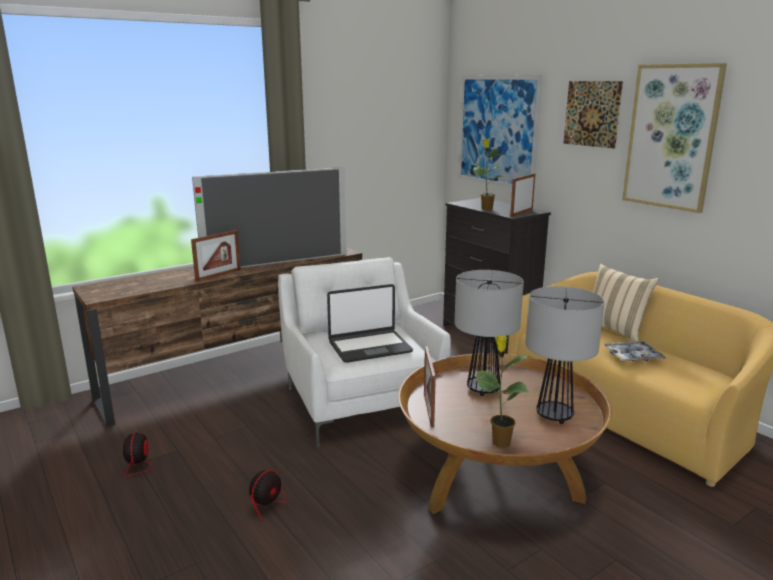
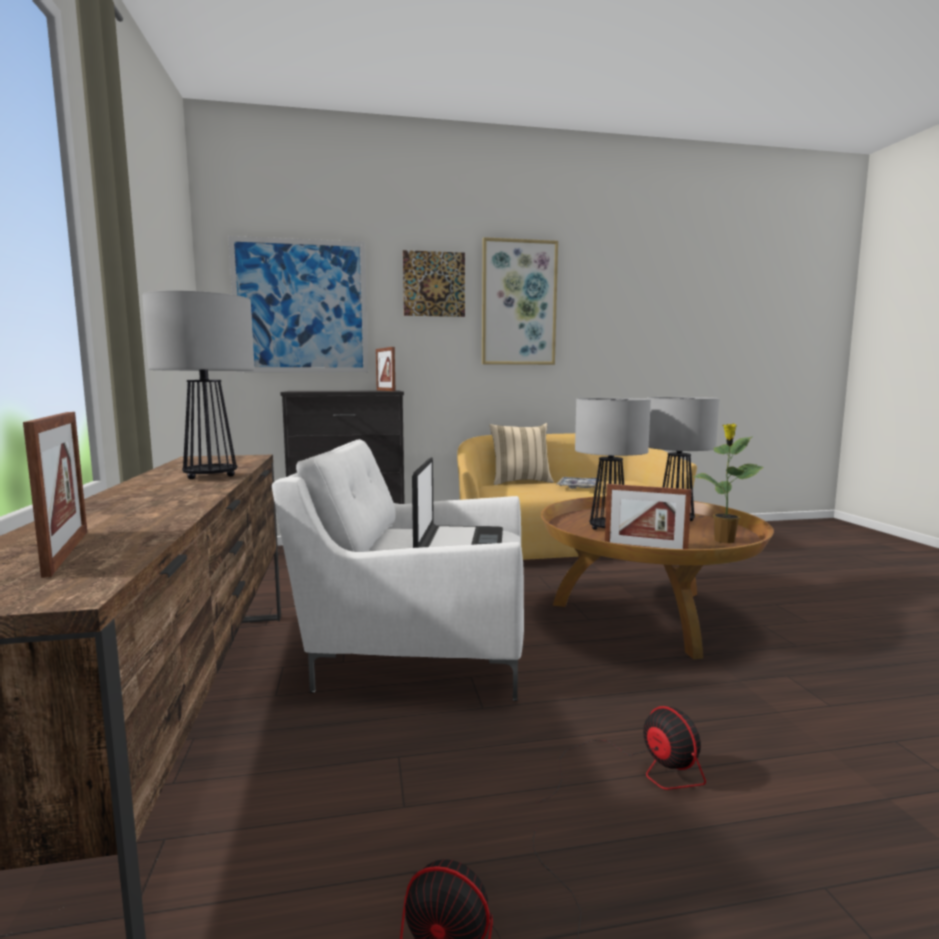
camera: 65 degrees left, 10 degrees down
(218, 275) = (190, 501): picture frame -> picture frame (67, 552)
(277, 262) = (210, 476): television -> table lamp
(486, 209) = (344, 391): potted plant -> none

